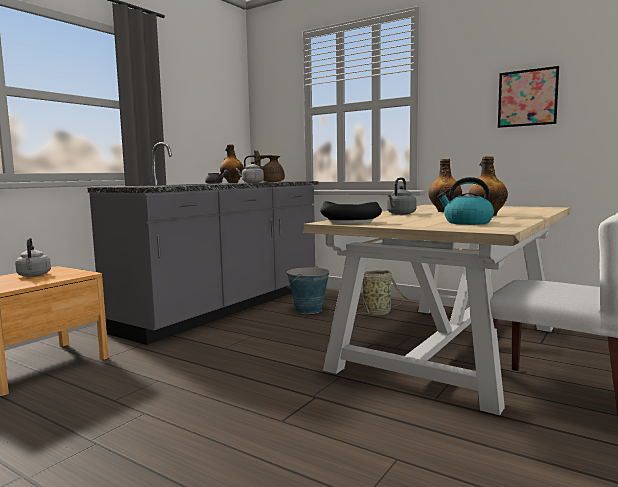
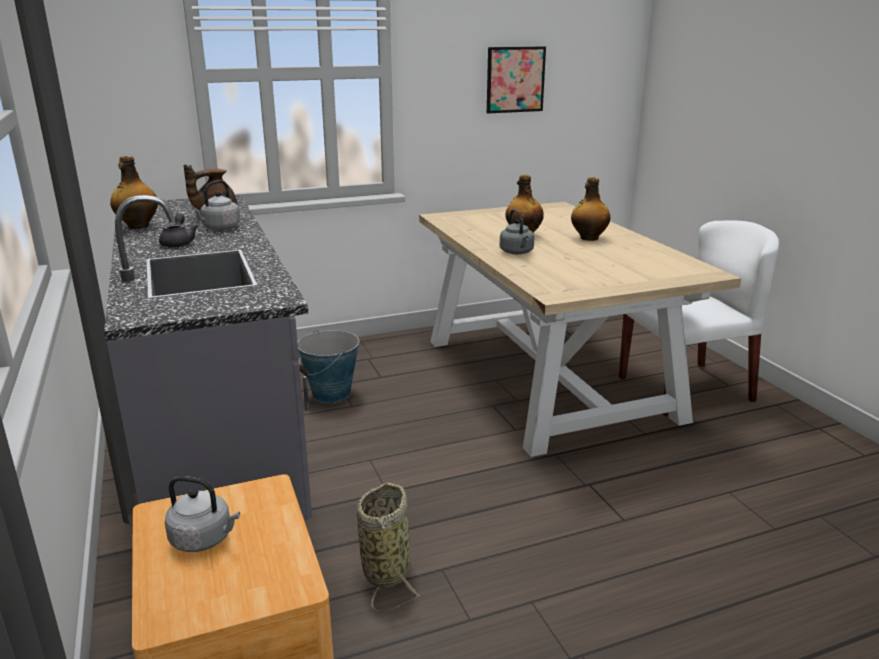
camera: 55 degrees left, 15 degrees up
(350, 222) = (572, 289): black bowl -> none
(378, 313) = (408, 365): basket -> basket (387, 569)
(467, 222) = (642, 262): kettle -> none

